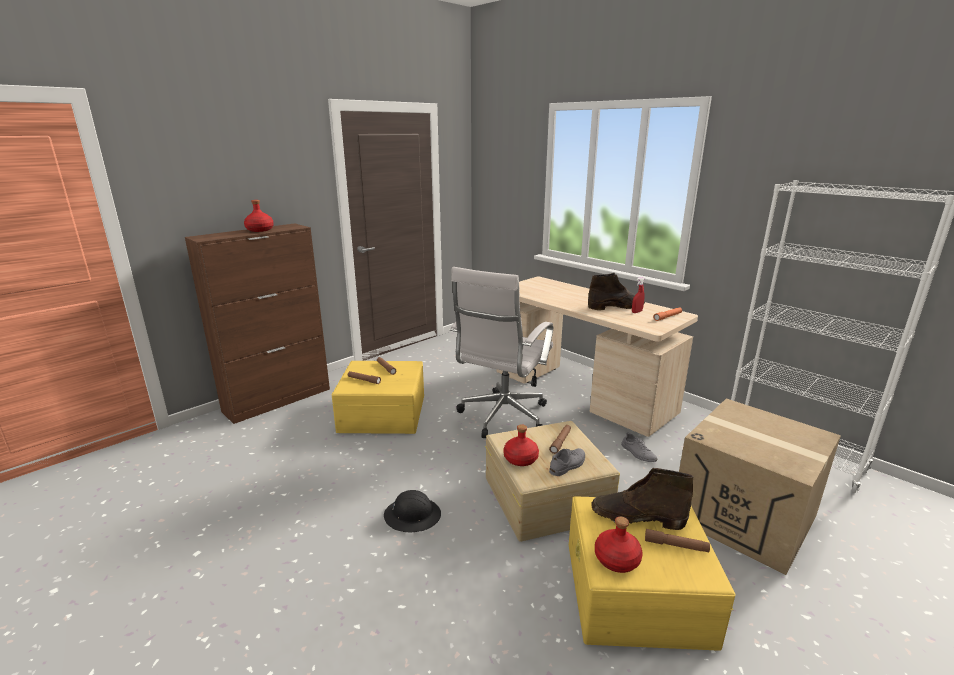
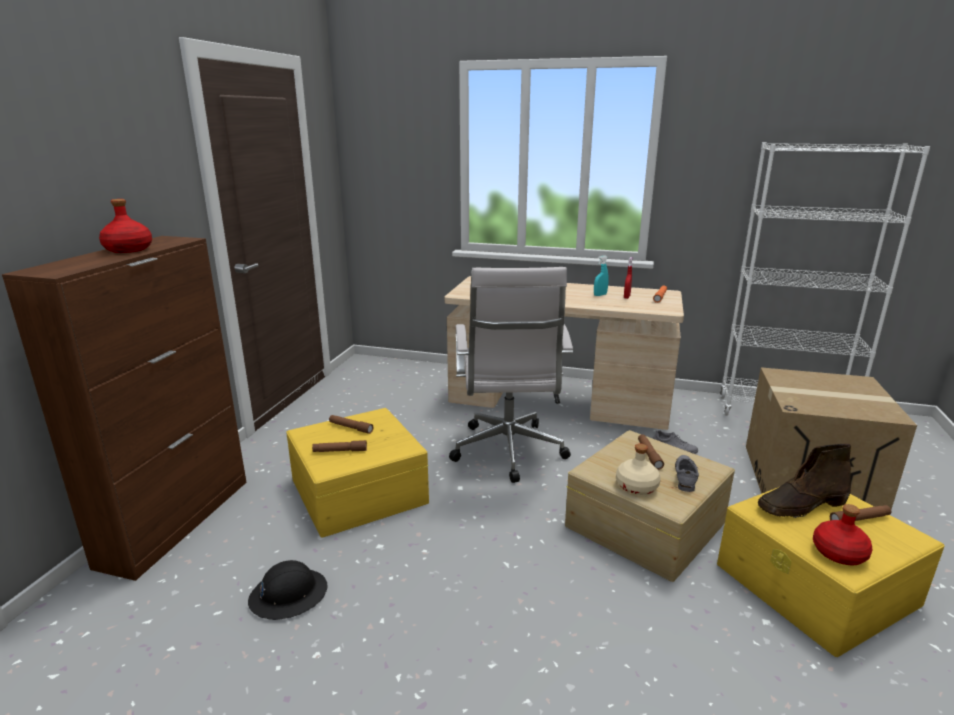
camera: 30 degrees left, 0 degrees up
(412, 515) = (535, 603): black hard hat -> black hard hat (288, 595)
(520, 459) = (636, 486): red bottle -> beige bottle
(616, 306) = (600, 295): brown boot -> turquoise spray bottle

